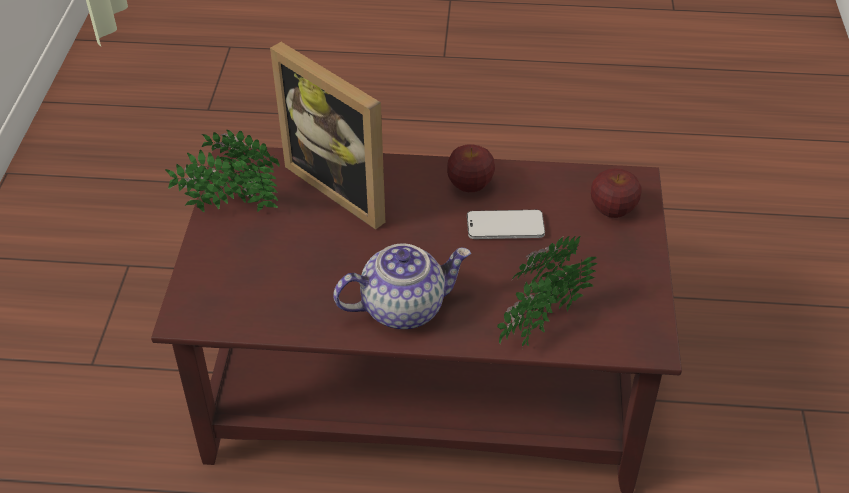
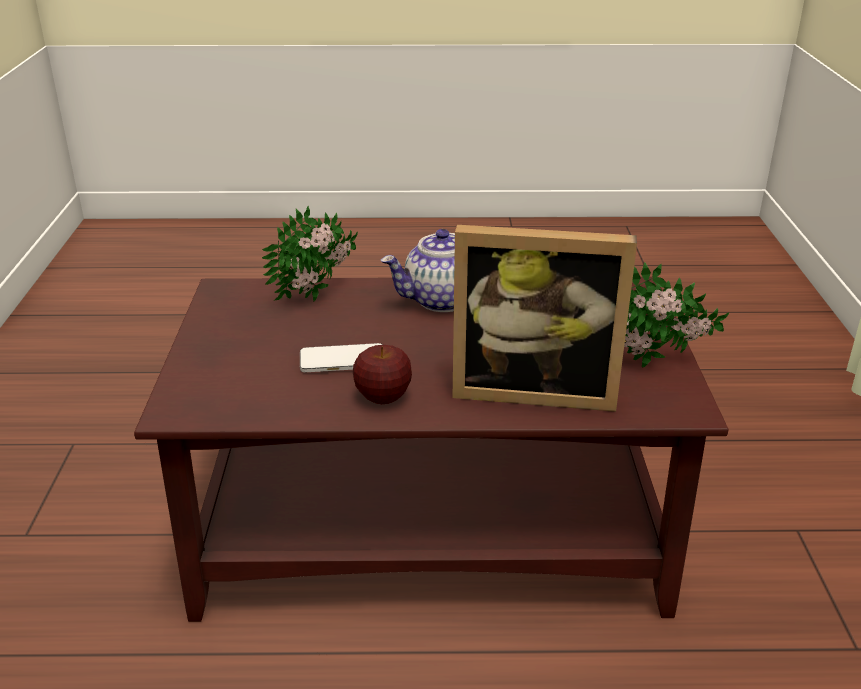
camera: 175 degrees right, 15 degrees down
(345, 186) = (534, 389): picture frame -> picture frame turned 150 degrees clockwise
(612, 209) = (215, 381): apple -> none

